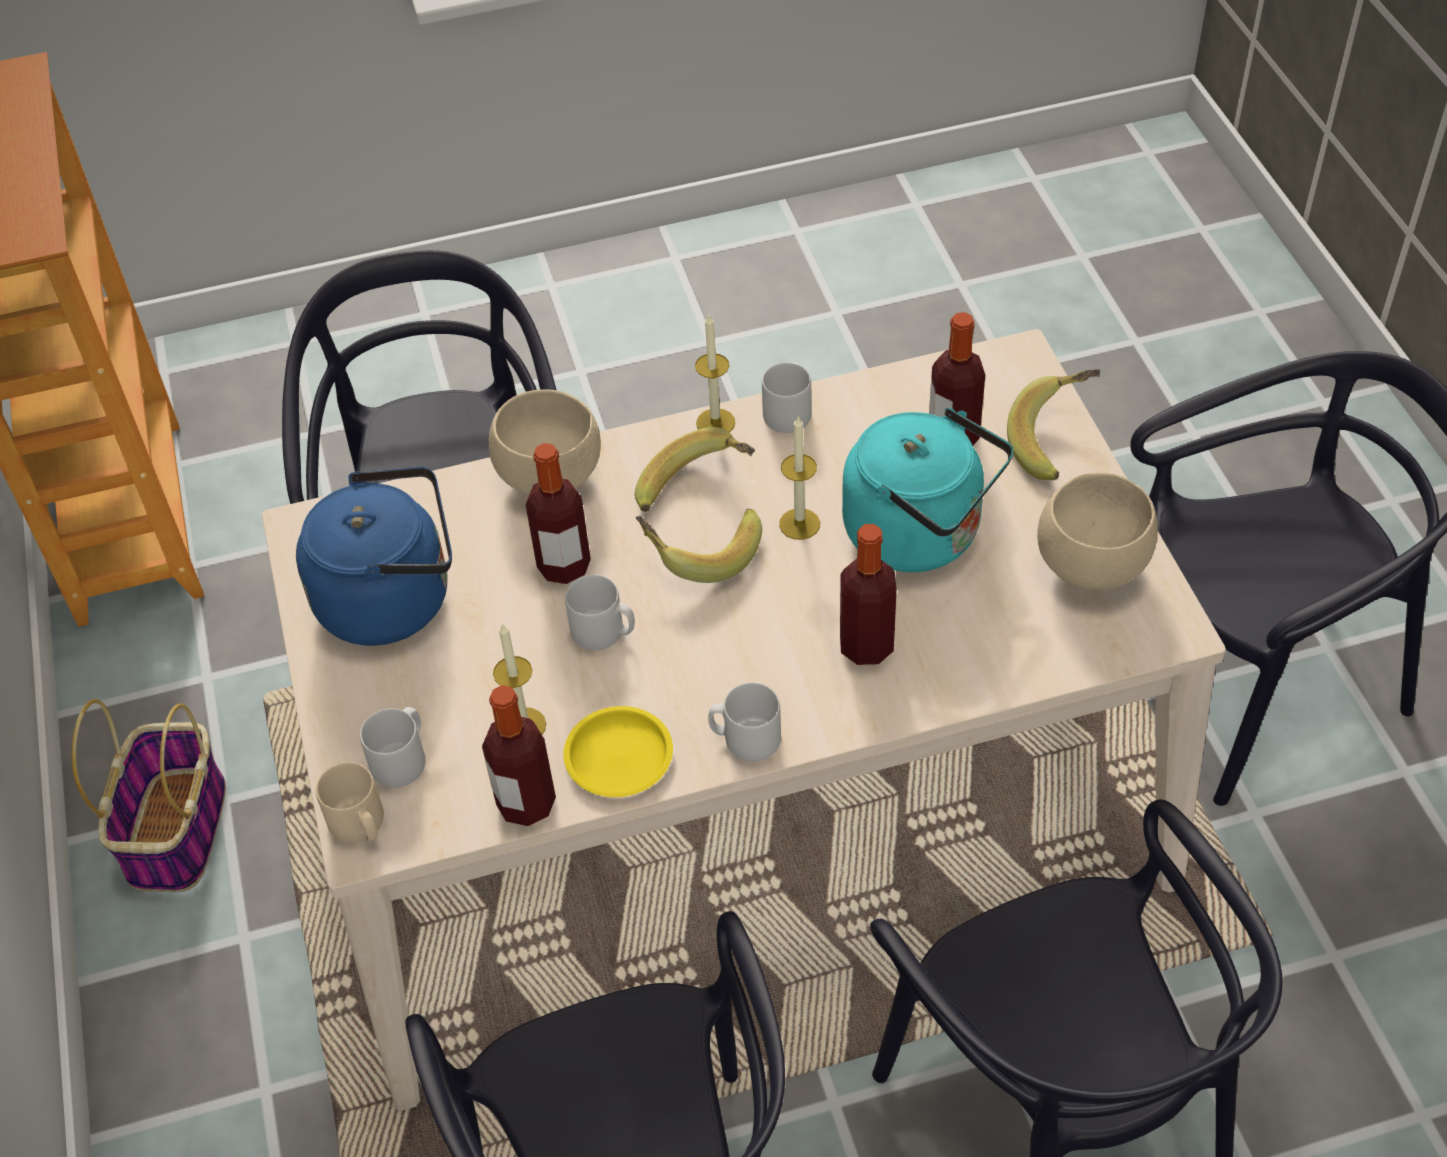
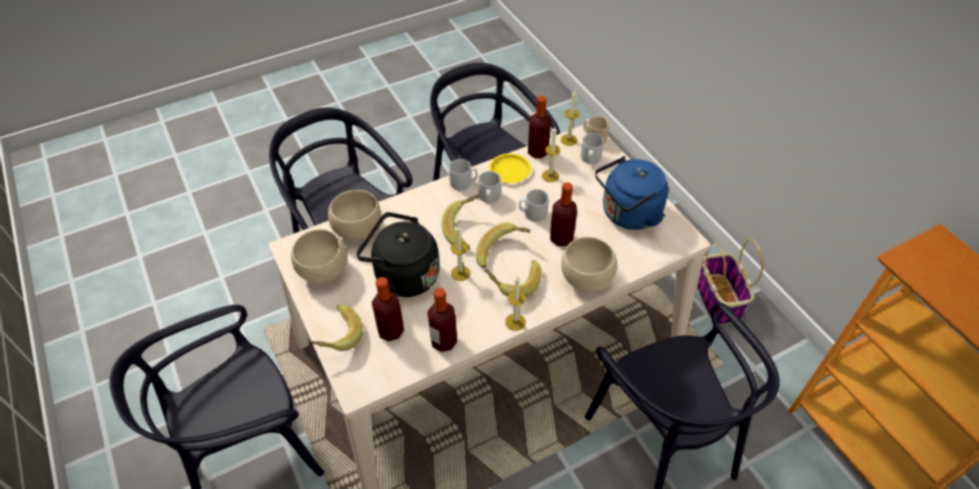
camera: 165 degrees right, 0 degrees up
(428, 830) = (568, 140): none -> candle
(767, 615) = (465, 230): none -> banana
(789, 412) = (479, 334): grey mug -> grey mug (489, 197)
(866, 646) = (421, 223): bottle -> bottle (443, 341)
(920, 535) = (403, 276): turquoise kettle -> black kettle
(1018, 652) = (357, 229): none -> beige bowl

